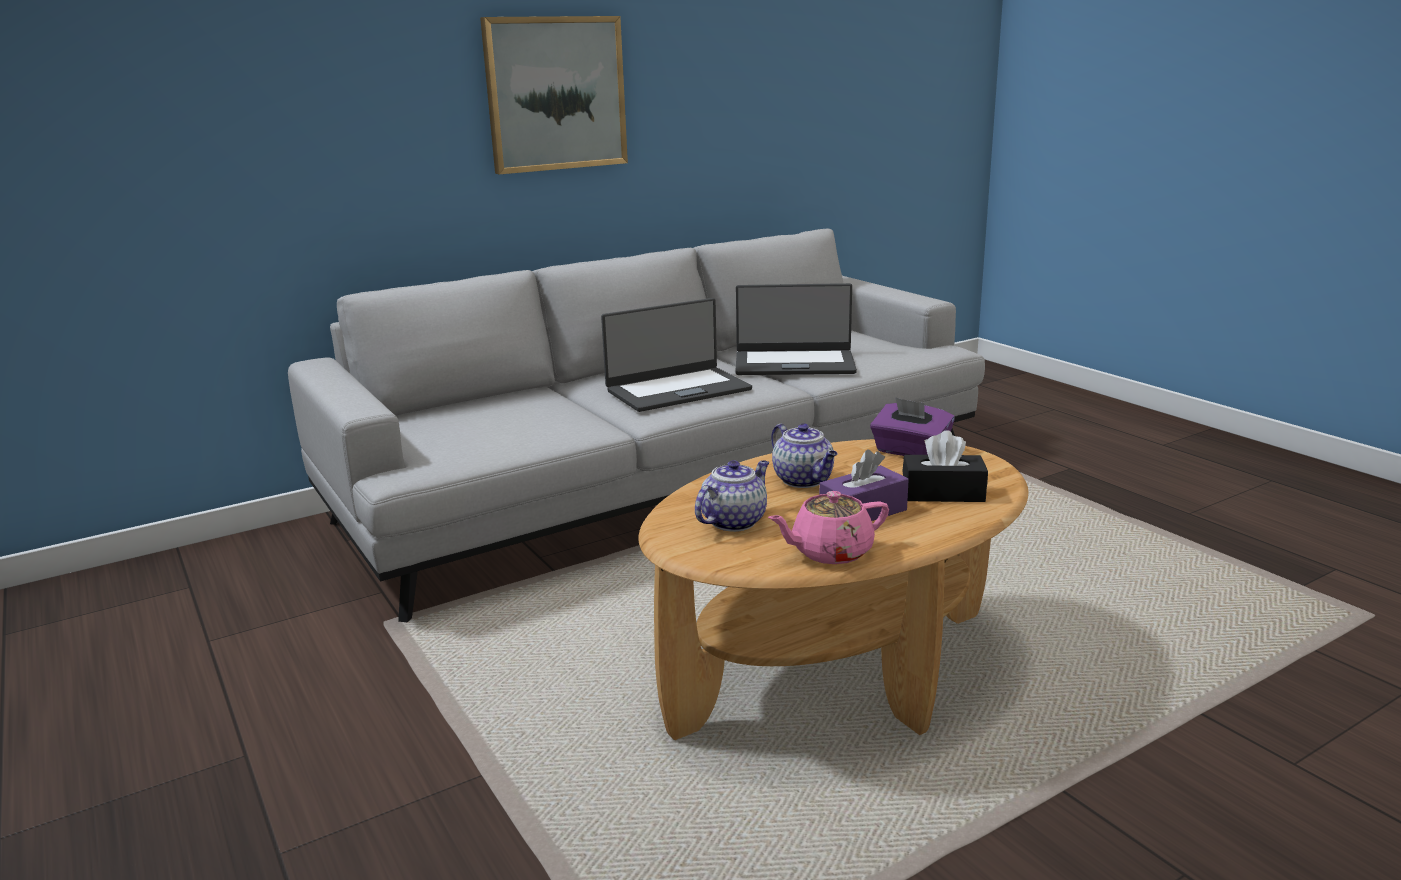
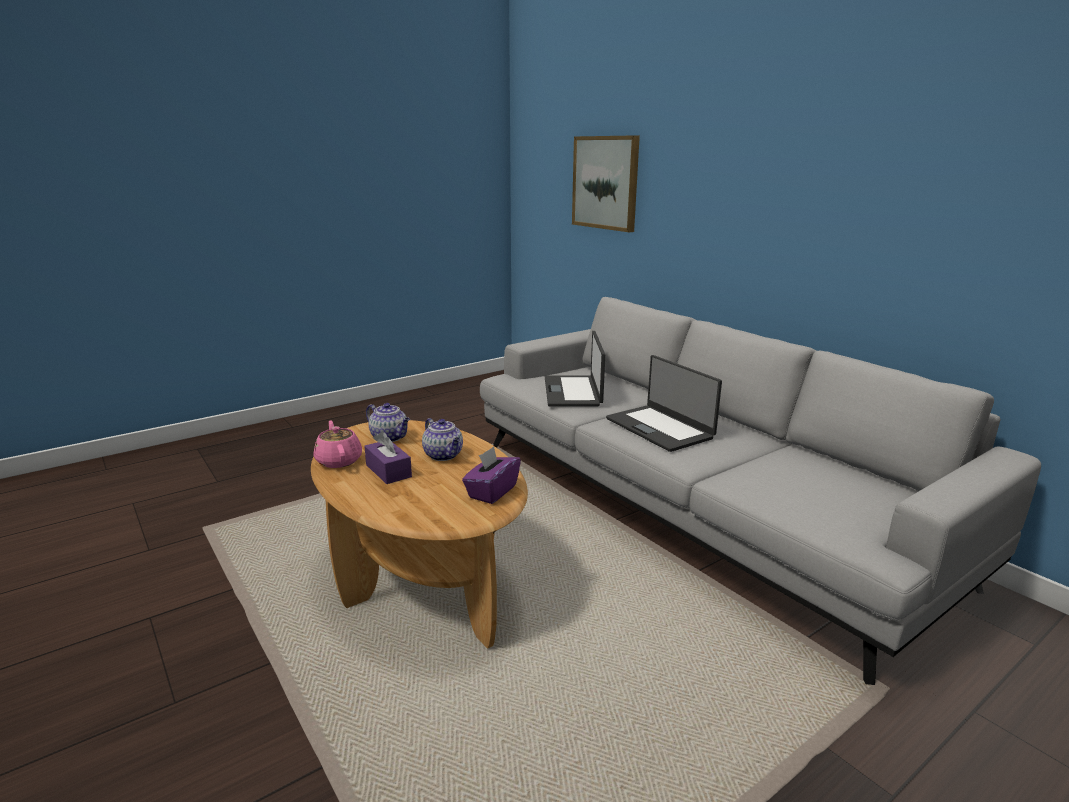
camera: 85 degrees right, 0 degrees up
(555, 94) = (778, 201): picture -> picture (605, 183)
(794, 363) = (762, 470): laptop -> laptop (573, 391)
(804, 480) = (444, 455): teapot -> teapot turned 90 degrees counterclockwise
(943, 493) = (409, 498): black tissue box -> none

